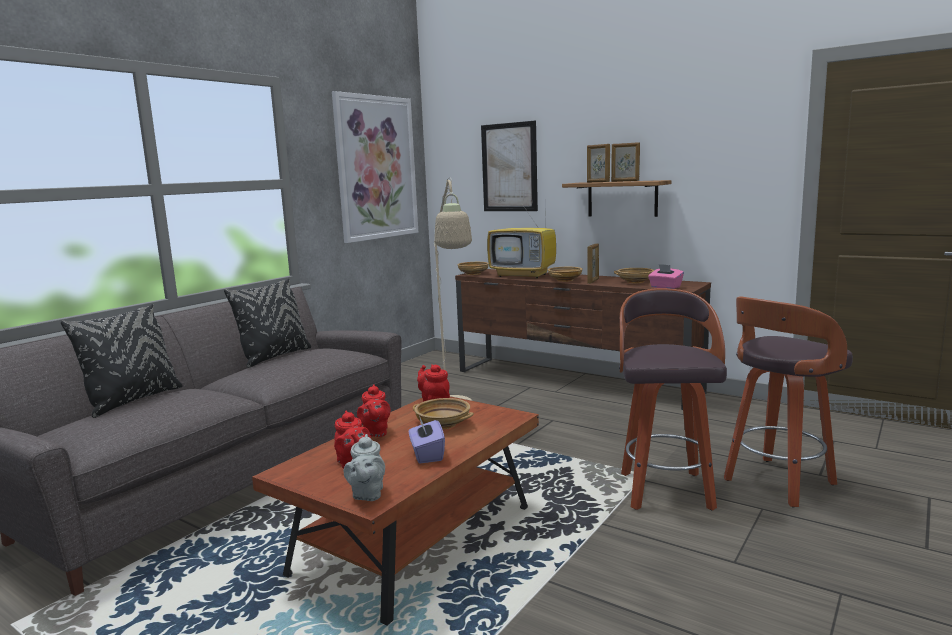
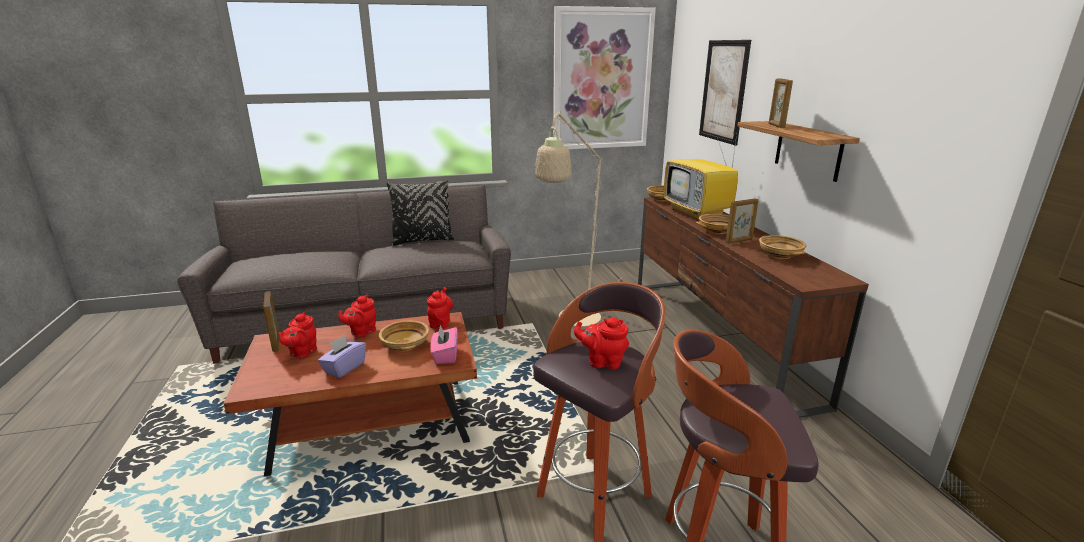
camera: 40 degrees right, 10 degrees up
(133, 400) = (299, 251): black pillow -> none
(367, 494) = (259, 382): grey teapot -> none
(625, 181) = (805, 130): picture frame -> picture frame (276, 343)
(665, 287) = (789, 274): pink tissue box -> pink tissue box (445, 355)
(673, 351) = (602, 362): none -> red teapot

